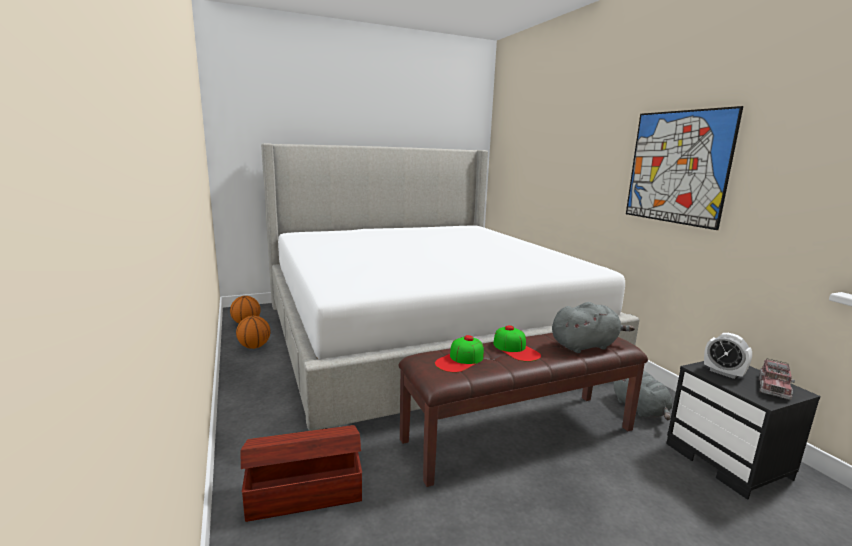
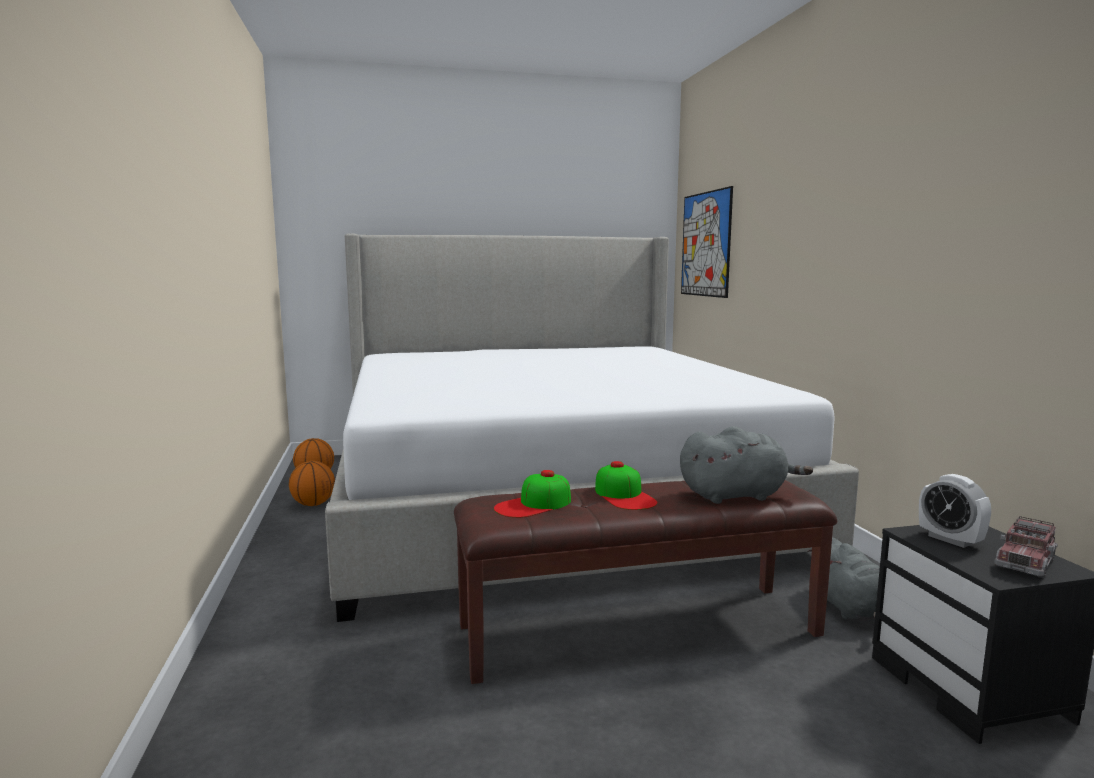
camera: 10 degrees right, 5 degrees down
(303, 491) = (302, 675): brown storage box -> none
(677, 167) = (906, 234): picture -> picture (705, 244)

